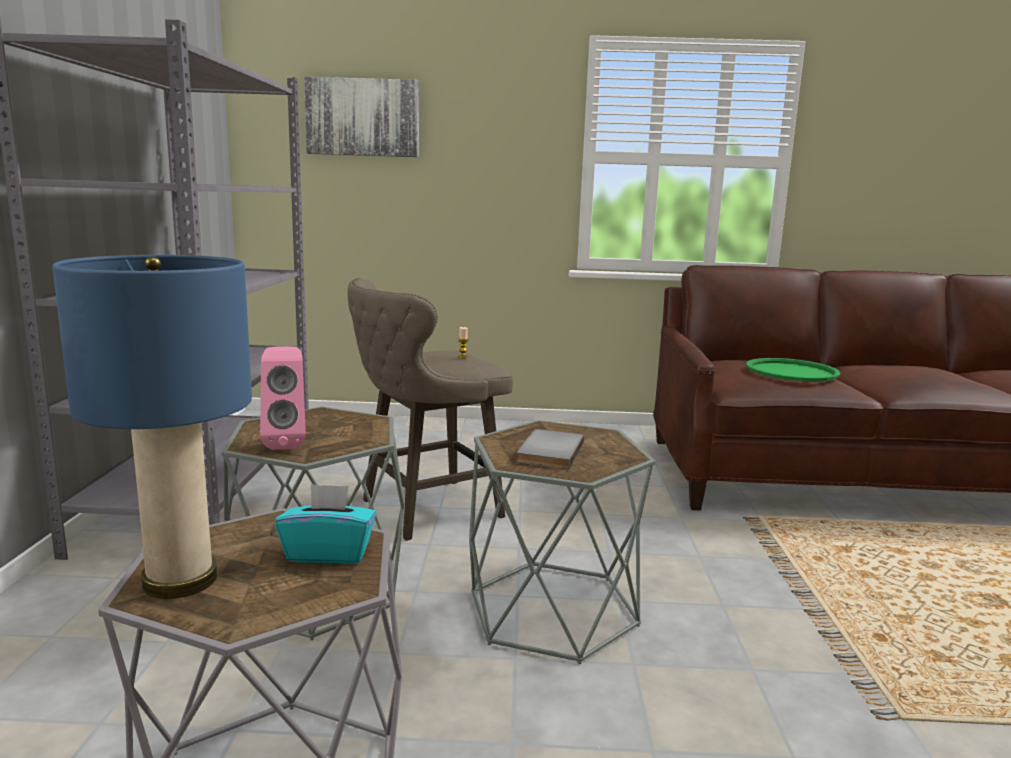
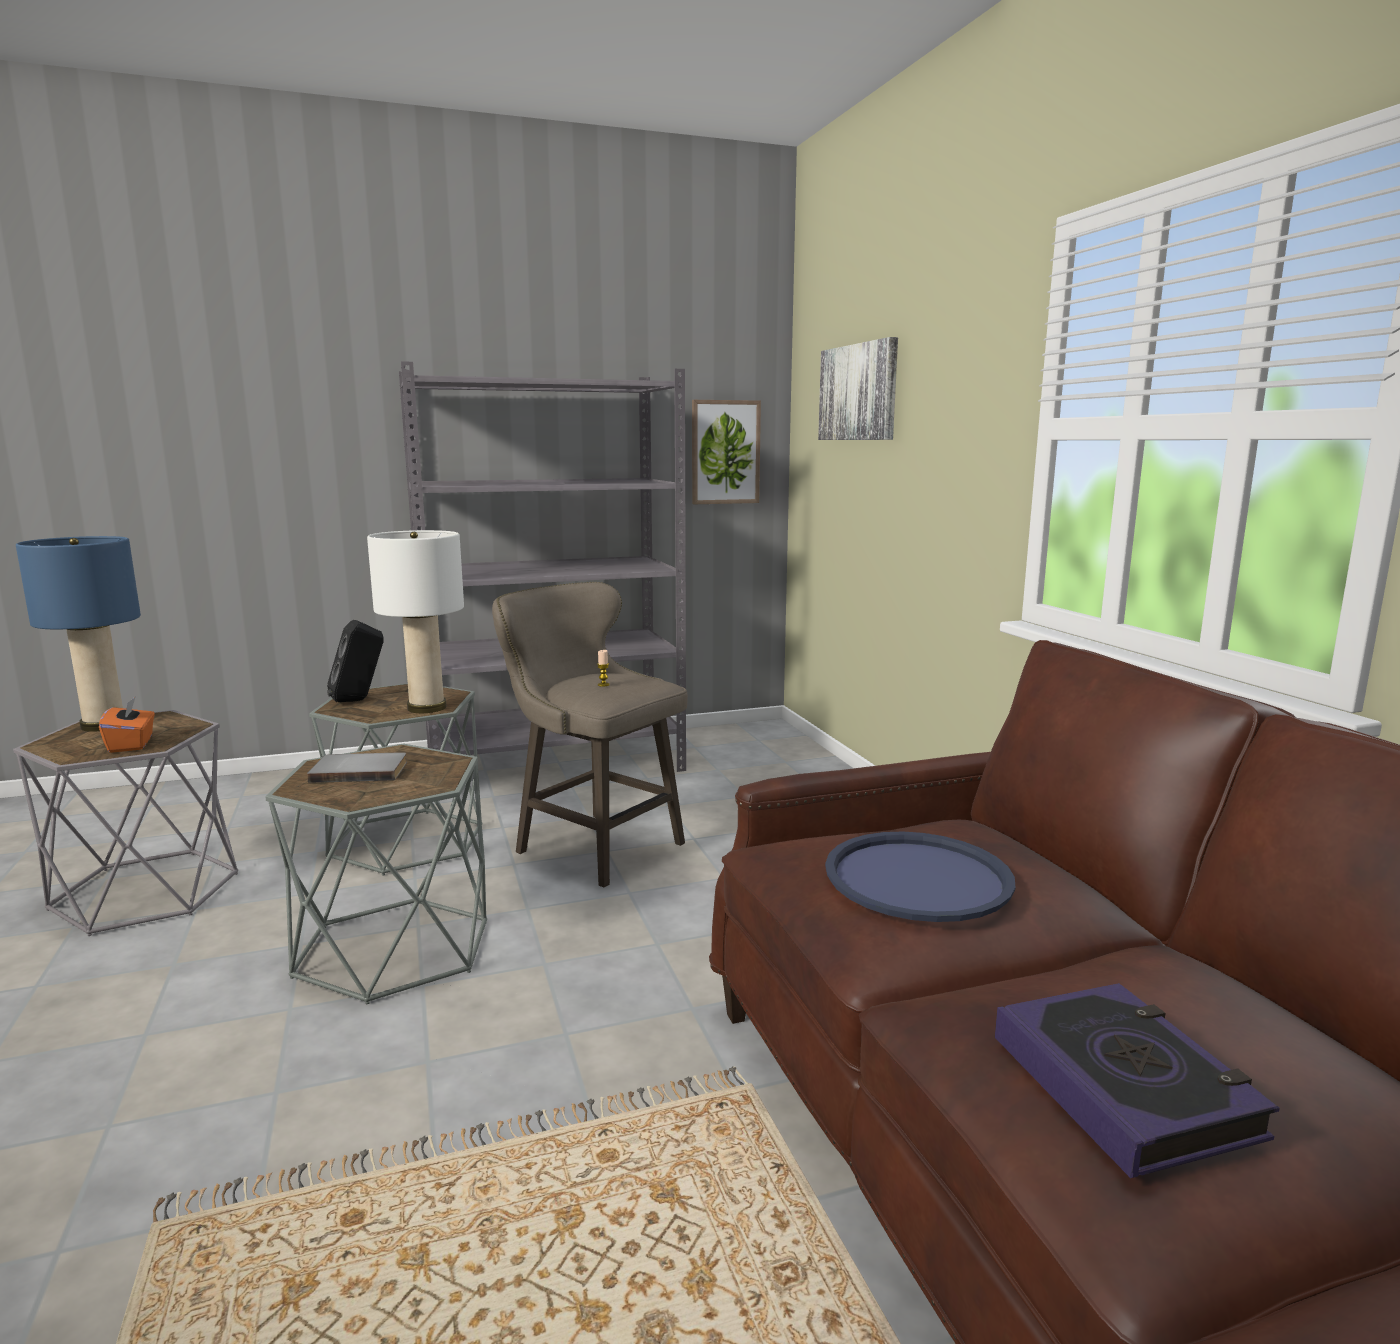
camera: 70 degrees right, 0 degrees up
(204, 160) = (725, 452): none -> picture
(286, 444) = (359, 700): pink speaker -> black speaker
(329, 553) = (132, 744): turquoise tissue box -> orange tissue box
(363, 423) = (426, 708): none -> white table lamp
(791, 371) = (917, 878): green tray -> blue tray
(951, 380) = (1123, 1086): none -> book

